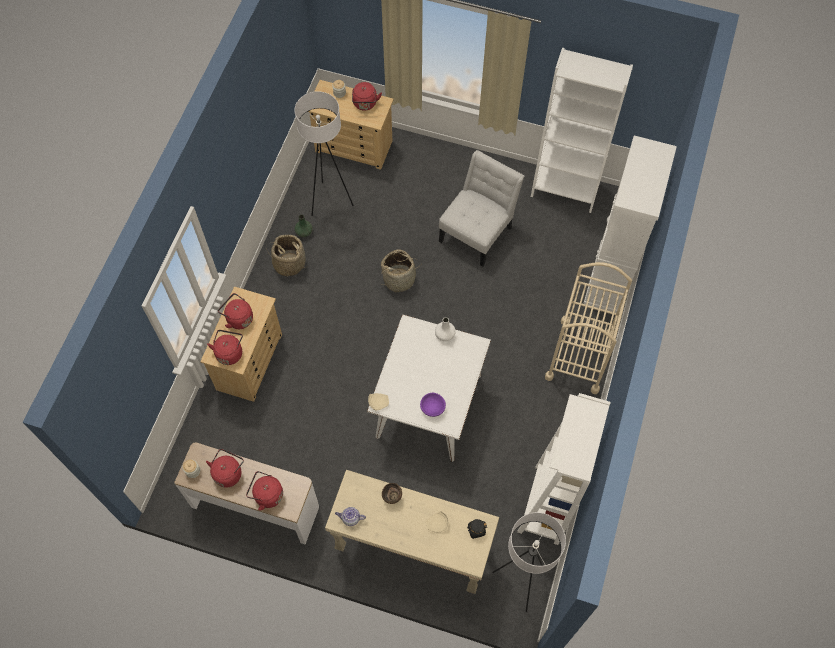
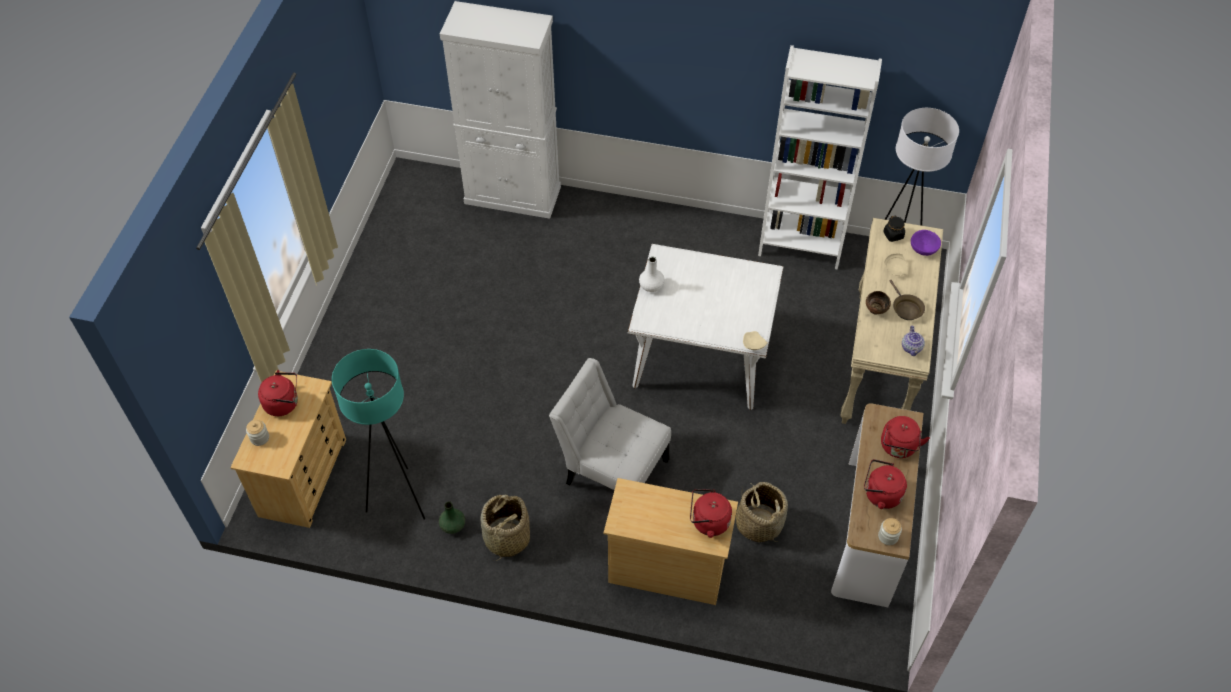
camera: 95 degrees left, 10 degrees down
(238, 318) = (654, 519): red kettle -> none
(329, 201) = (399, 498): white floor lamp -> turquoise floor lamp
(392, 523) = (906, 308): none -> brown frying pan
(399, 279) = (525, 402): basket -> basket (759, 523)
(432, 408) = (750, 292): purple bowl -> purple bowl (923, 249)
(478, 231) = (449, 322): white chair -> white chair (612, 468)
(565, 190) = (387, 237): white bookcase -> none
(579, 355) = (616, 220): beige cart -> none

